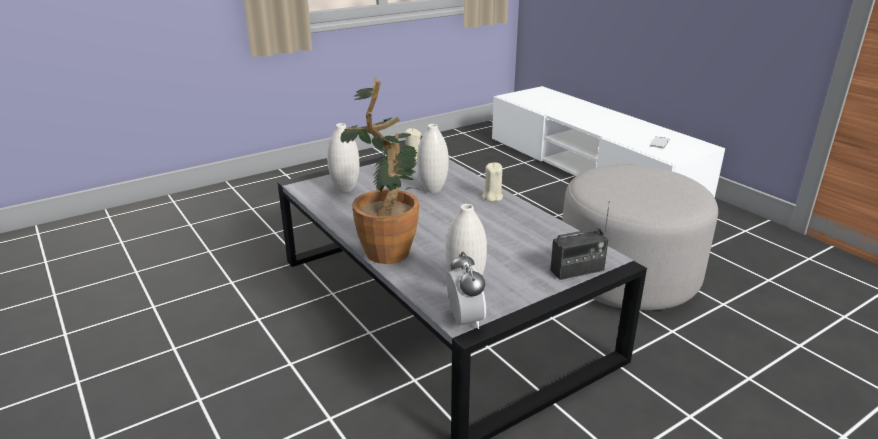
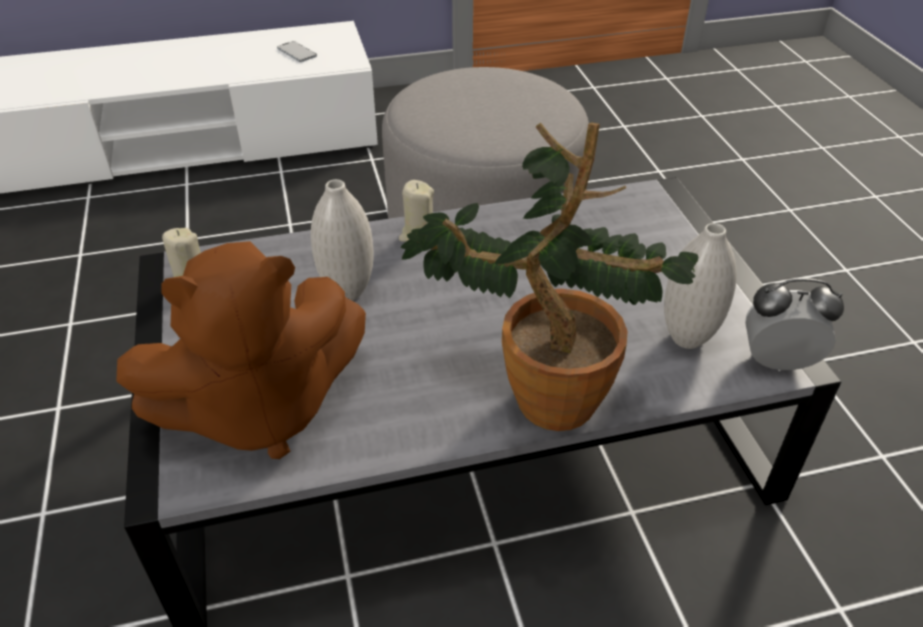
camera: 70 degrees left, 15 degrees up
(345, 189) = (260, 409): white vase -> brown plush toy
(577, 270) = (671, 228): radio -> none

